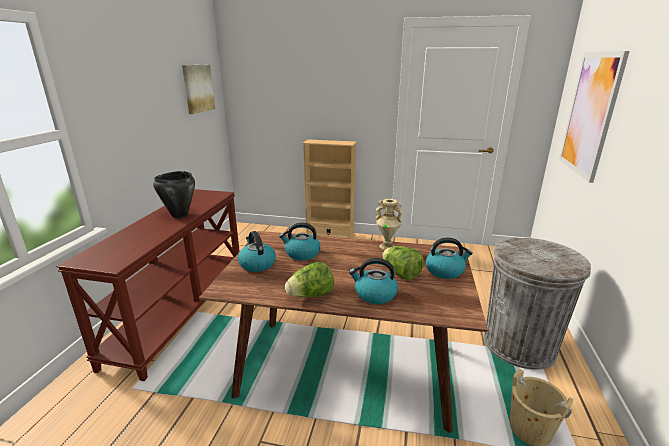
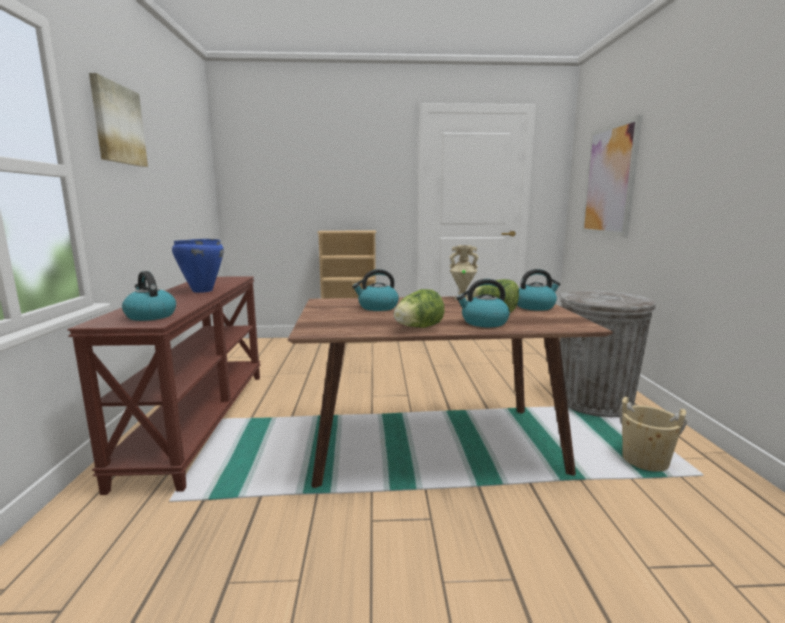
camera: 15 degrees left, 10 degrees down
(179, 215) = (202, 291): black cooking pot -> blue cooking pot
(197, 88) = (194, 167): picture -> picture (117, 124)
(257, 264) = (333, 316): kettle -> kettle (150, 316)

